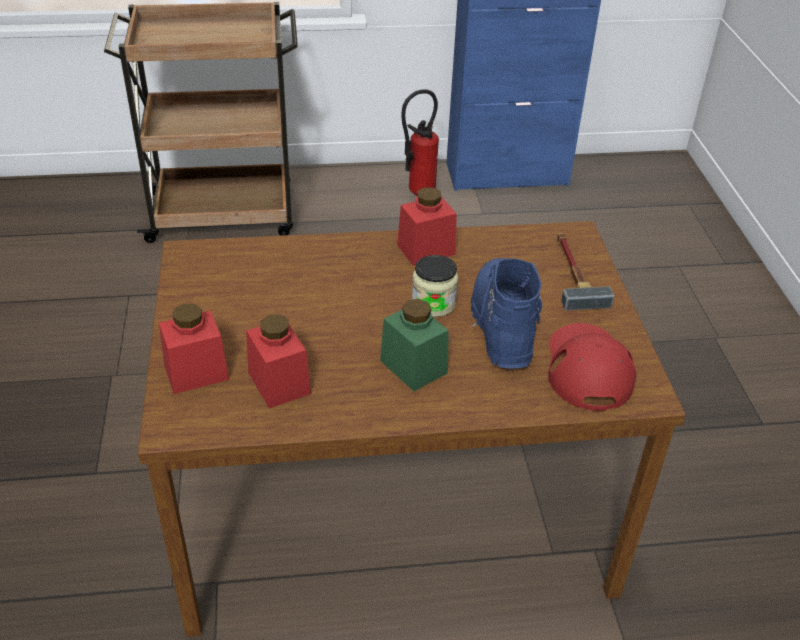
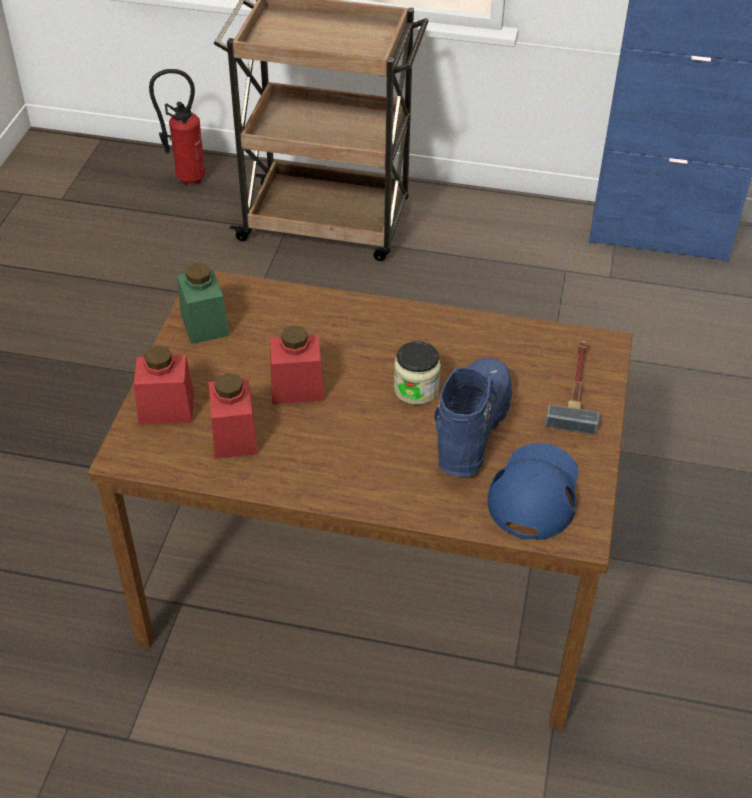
camera: 20 degrees right, 5 degrees up
(413, 366) = (365, 450): green jar -> green jar (204, 324)
(416, 193) = (544, 237): fire extinguisher -> fire extinguisher (186, 178)
(426, 249) = (438, 329): red jar -> red jar (297, 387)
(588, 368) = (534, 493): red cap -> blue cap

